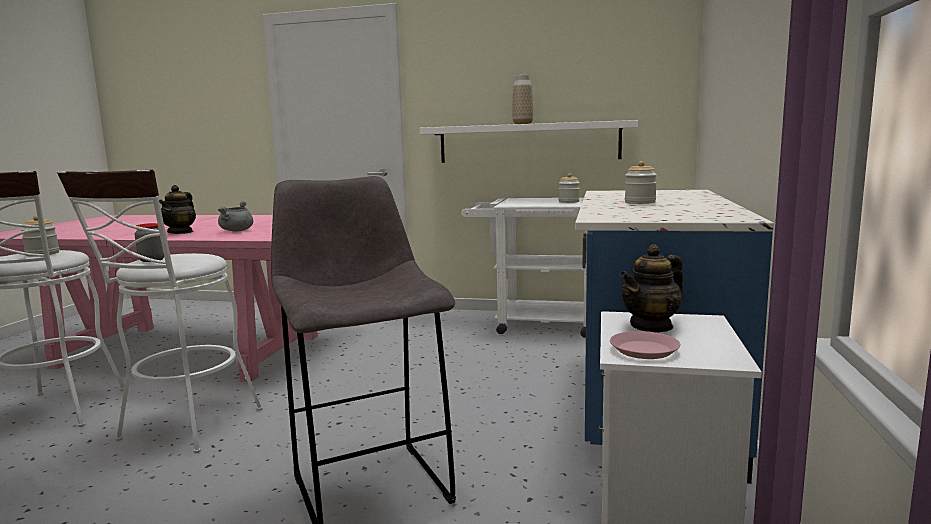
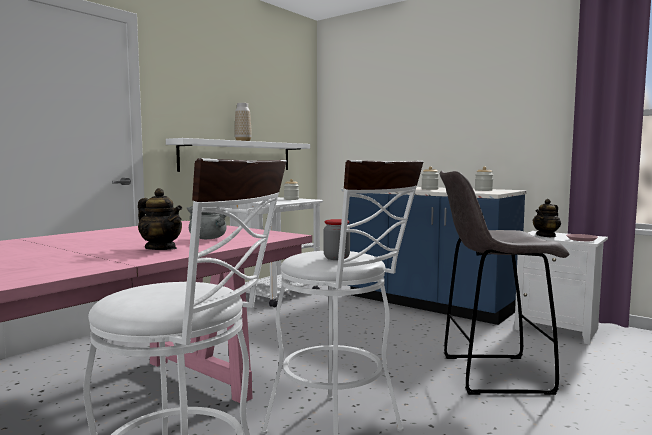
camera: 65 degrees left, 5 degrees down
(42, 254) = (181, 287): jar -> jar (483, 190)
(651, 326) = (546, 236): teapot -> teapot turned 60 degrees clockwise

